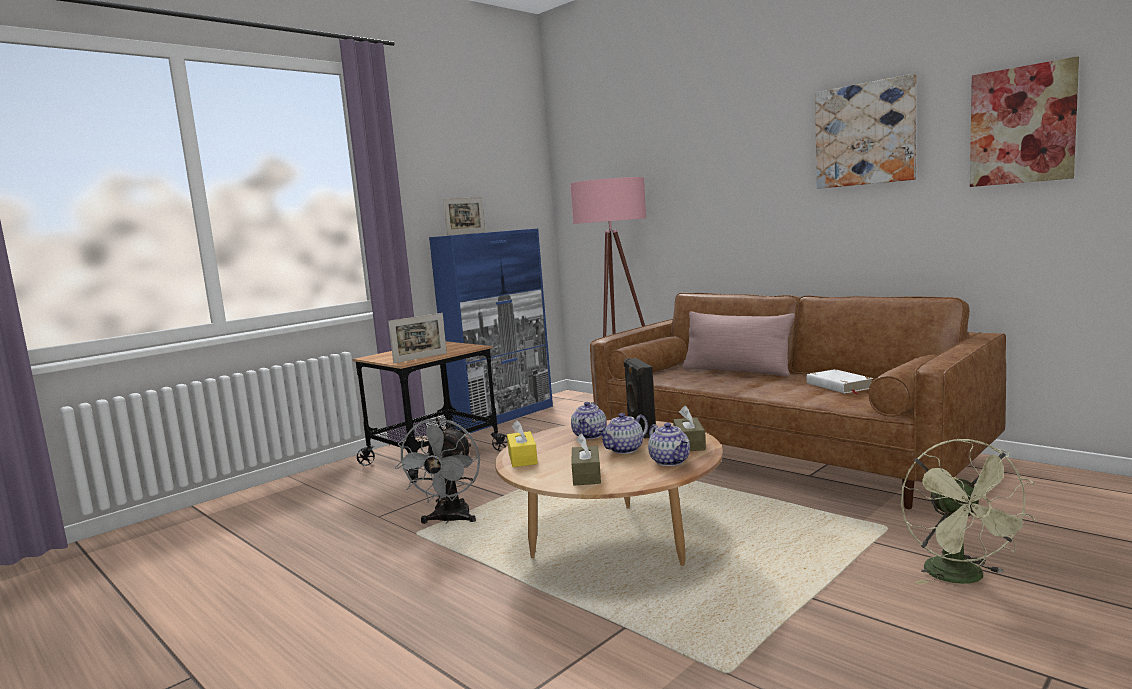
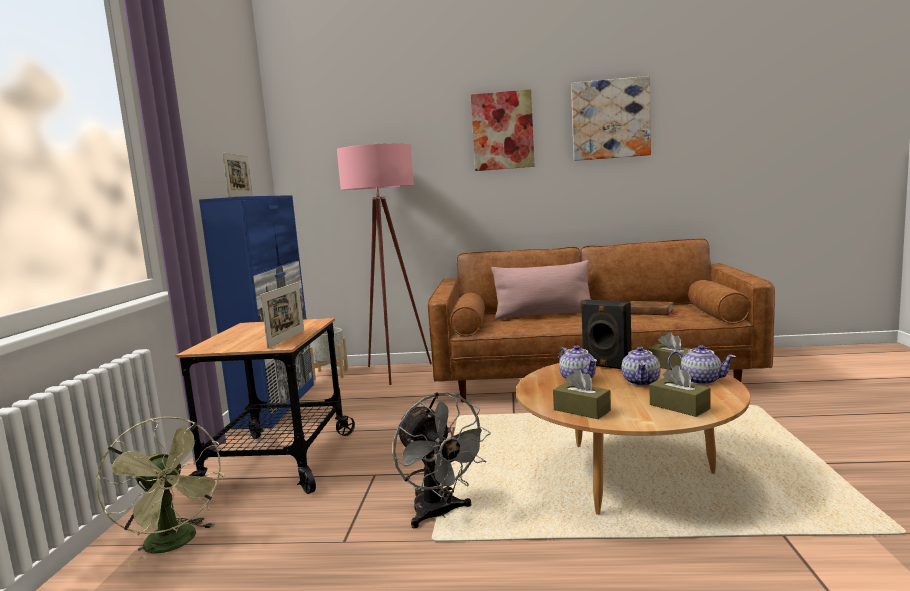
camera: 40 degrees left, 0 degrees up
(522, 458) = (582, 410): yellow tissue box -> brown tissue box
(579, 400) = (330, 374): none -> grey planter
(839, 386) = (649, 312): white book -> brown book
(962, 578) = (852, 422): green fan -> green fan (175, 544)
(1022, 125) = (719, 119): picture -> picture (502, 131)

